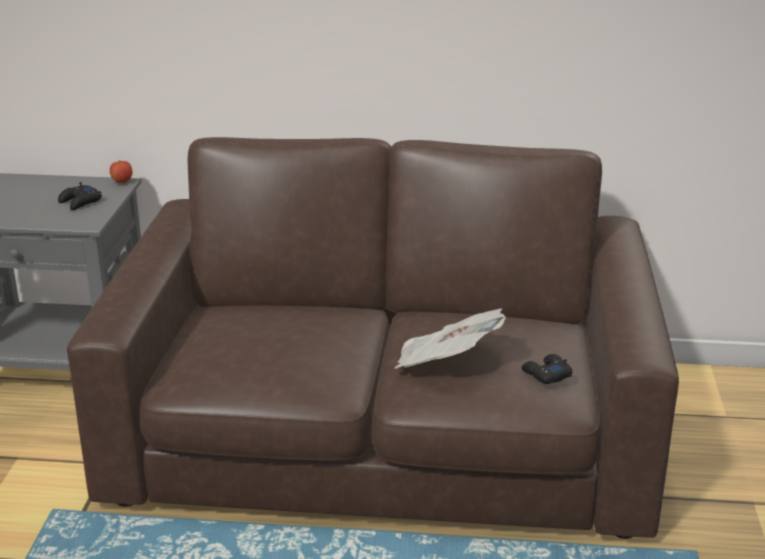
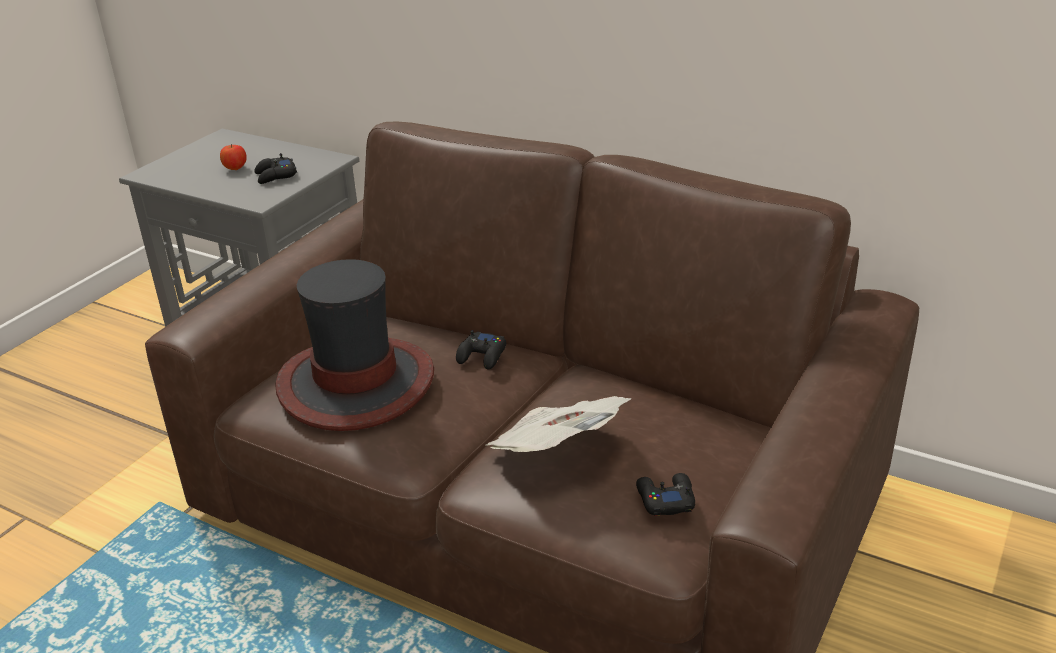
camera: 25 degrees right, 5 degrees up
(122, 182) = (335, 158): apple -> apple (235, 169)
(255, 350) = (356, 384): none -> hat
(333, 315) = (482, 356): none -> black game controller

